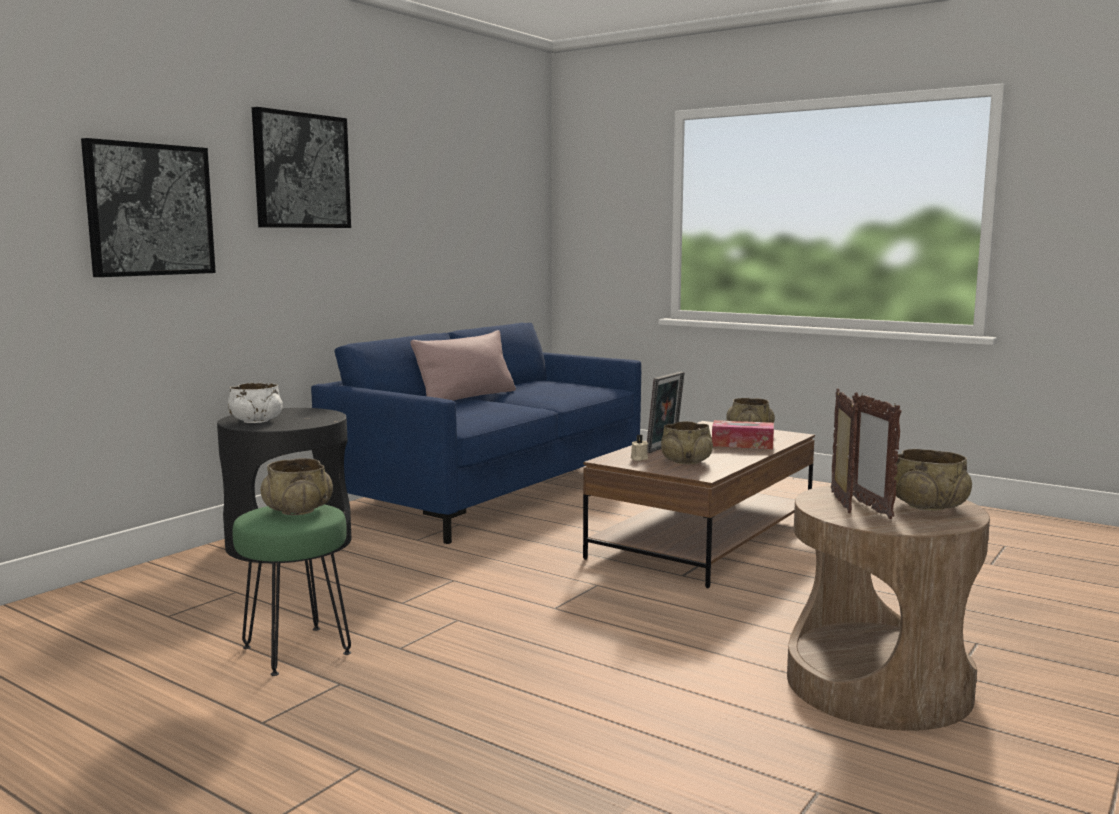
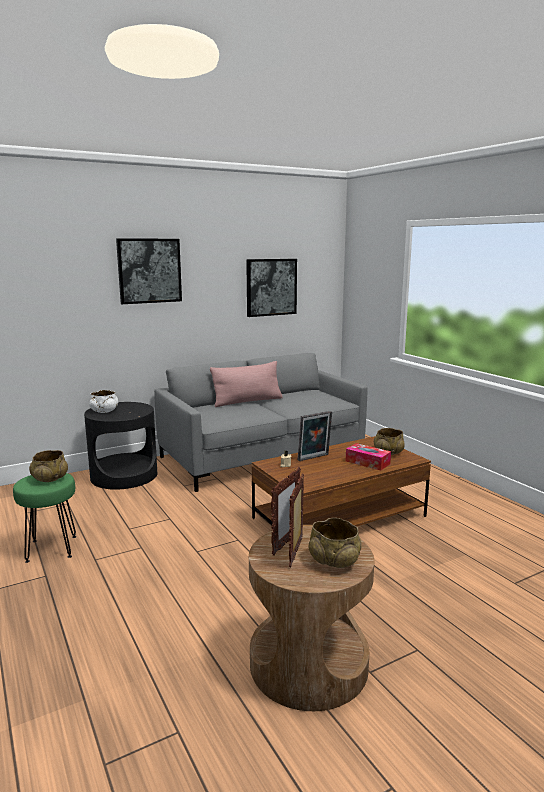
camera: 25 degrees right, 5 degrees up
(149, 210) = (52, 298): picture -> picture (271, 287)
(493, 489) = (262, 455): blue sofa -> grey sofa
(685, 461) = (309, 473): beige bowl -> none

